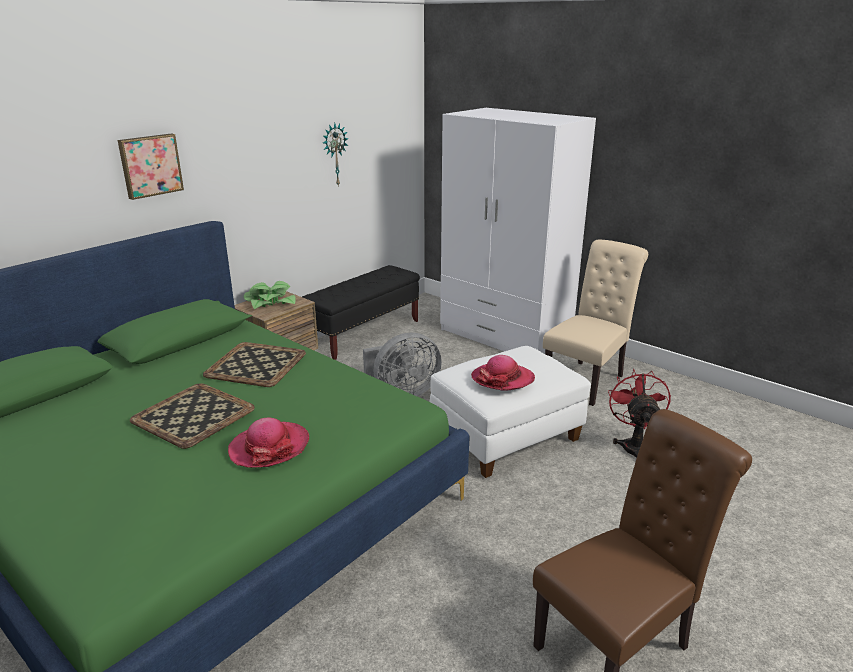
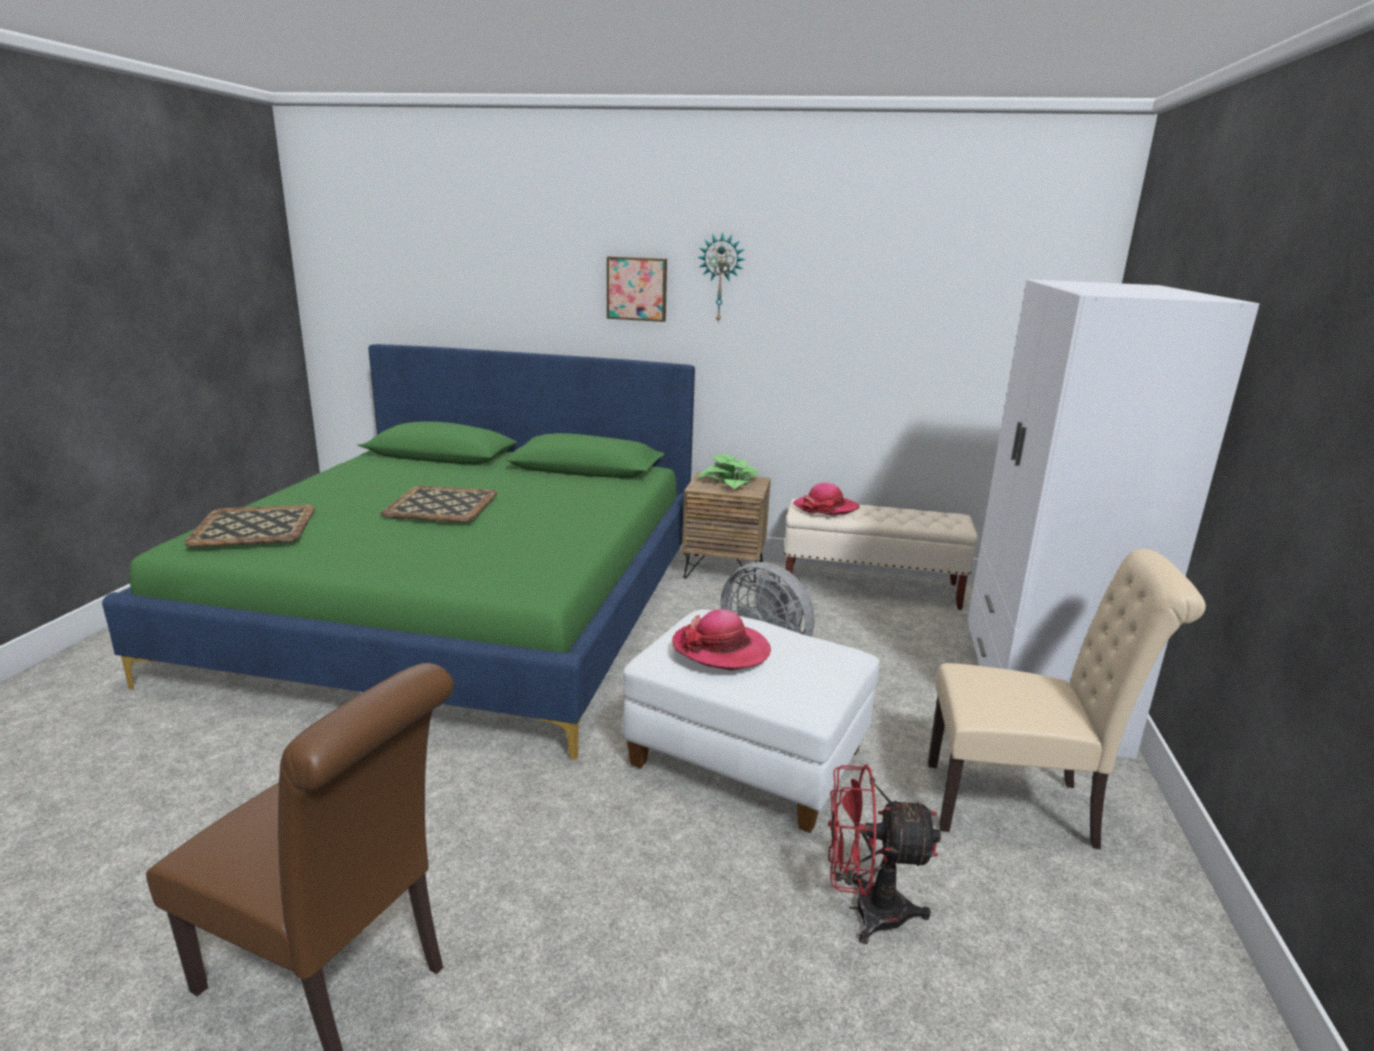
camera: 60 degrees right, 5 degrees down
(256, 365) = (561, 503): tray -> tray (252, 527)
(269, 447) = (405, 545): hat -> hat (826, 508)
(334, 154) = (900, 327): wall clock -> wall clock (720, 278)
(363, 334) = (871, 587): black bench -> beige bench
(634, 445) = (865, 910): red fan -> red fan turned 150 degrees counterclockwise

